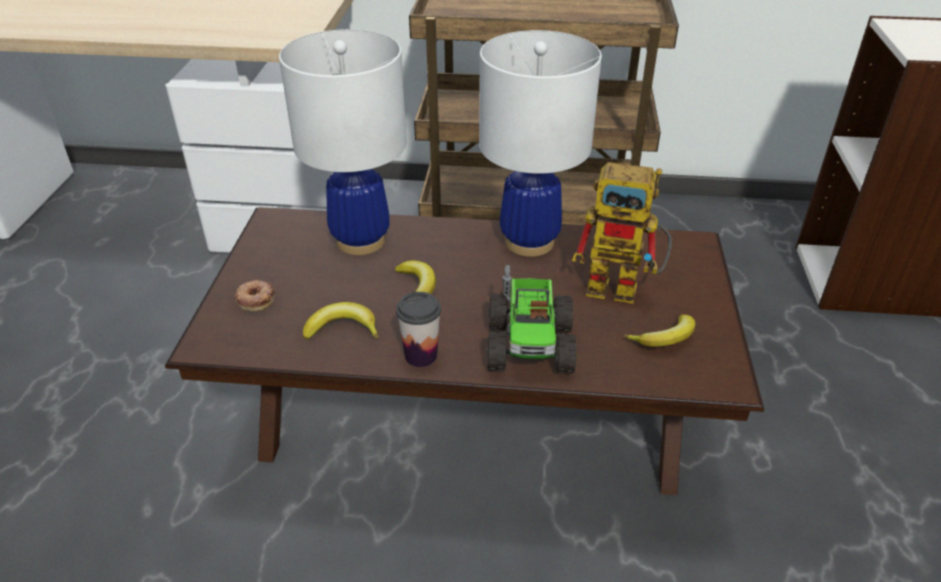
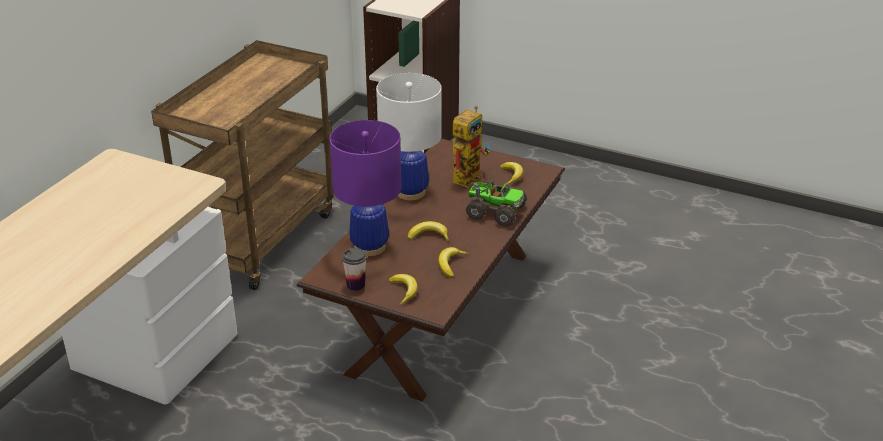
camera: 70 degrees left, 5 degrees down
(256, 299) = (404, 291): donut -> banana
(360, 241) = (369, 247): white table lamp -> purple table lamp
(421, 355) = (485, 244): cup -> cup (355, 285)

